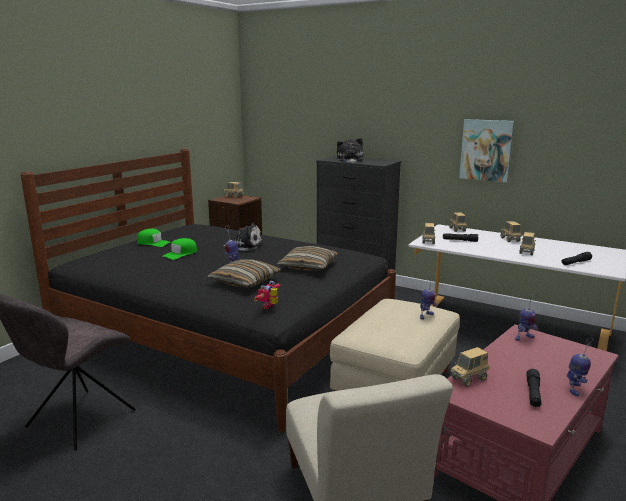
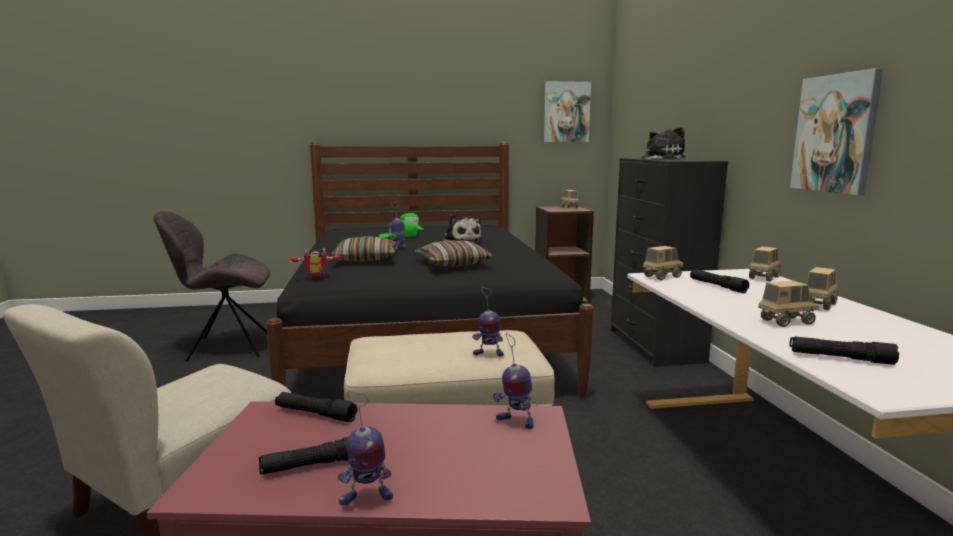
camera: 50 degrees right, 5 degrees down
(217, 116) = (566, 112): none -> picture
(469, 379) = (315, 414): toy truck -> black flashlight

